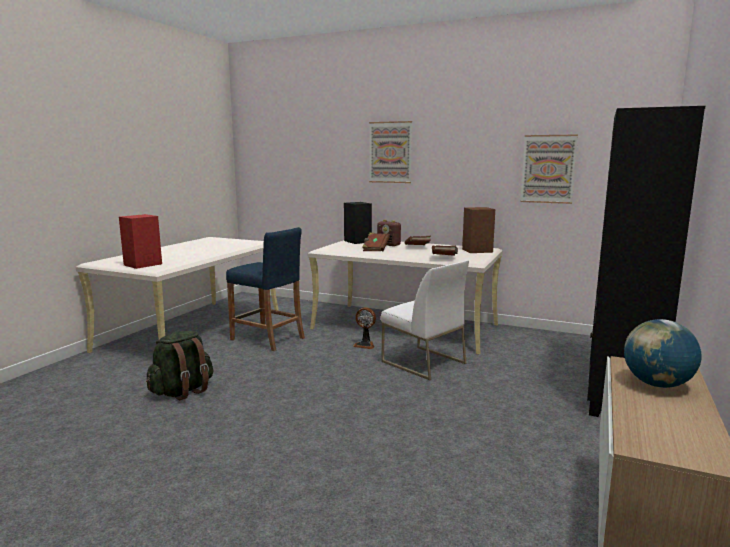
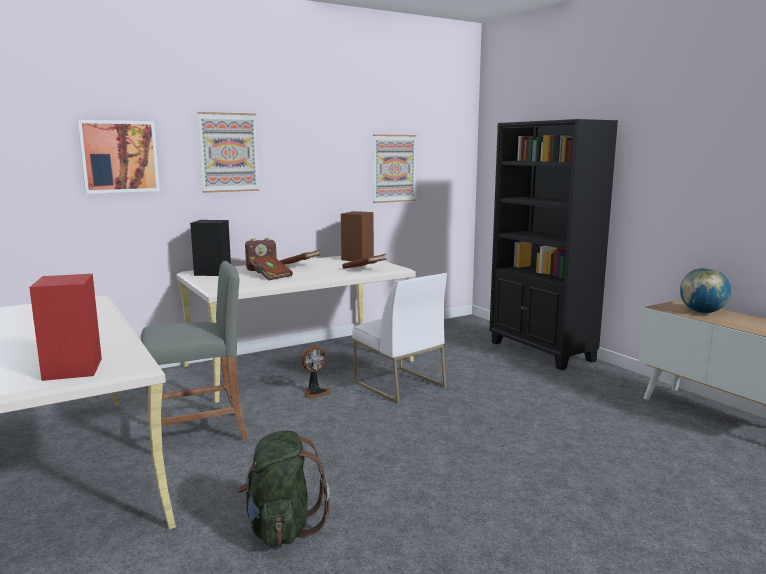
camera: 55 degrees left, 0 degrees up
(267, 339) = (199, 433): blue stool -> grey stool
(320, 155) = (119, 156): none -> picture
(422, 362) = (398, 384): white chair -> white chair turned 60 degrees clockwise

